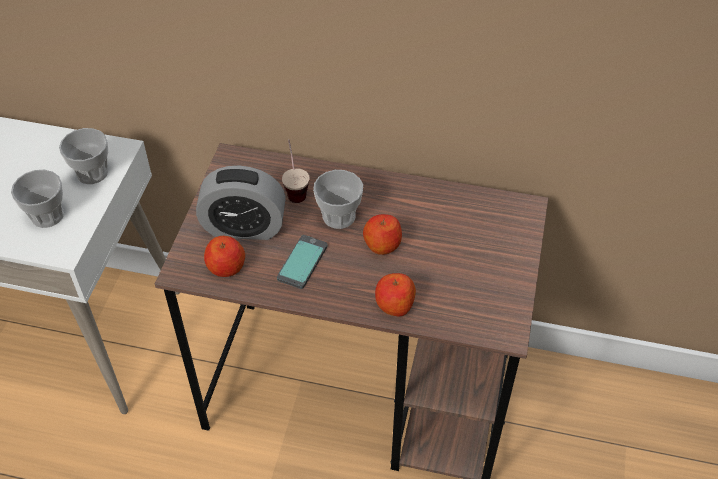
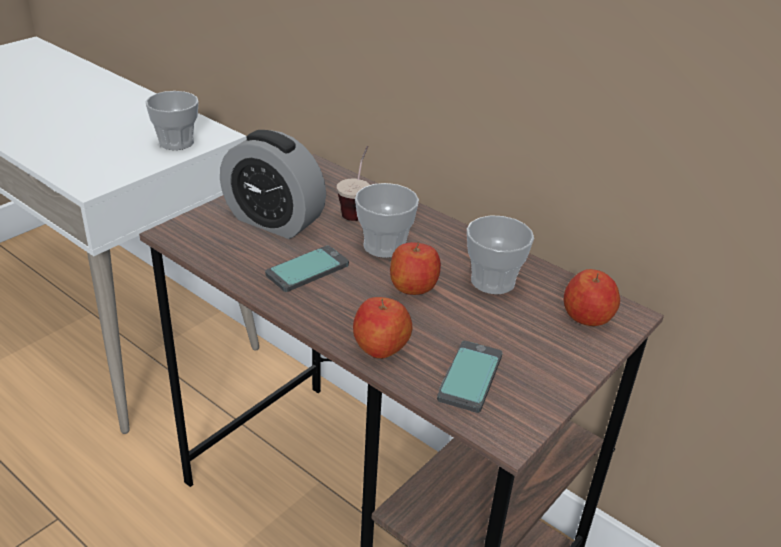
camera: 25 degrees right, 15 degrees down
(47, 215) = (105, 158): cup -> cup (492, 281)
(226, 267) = (223, 245): apple -> apple (587, 317)
(463, 302) = (469, 377): none -> phone

